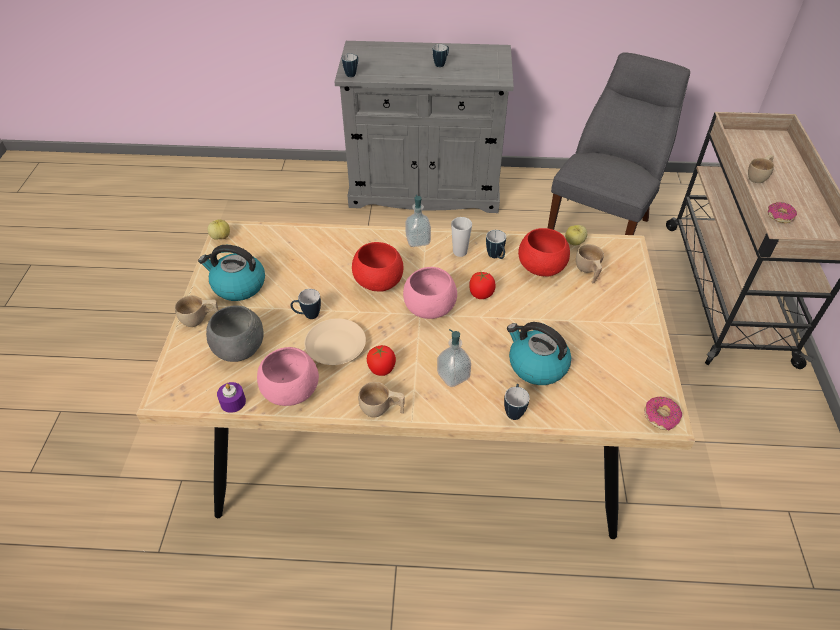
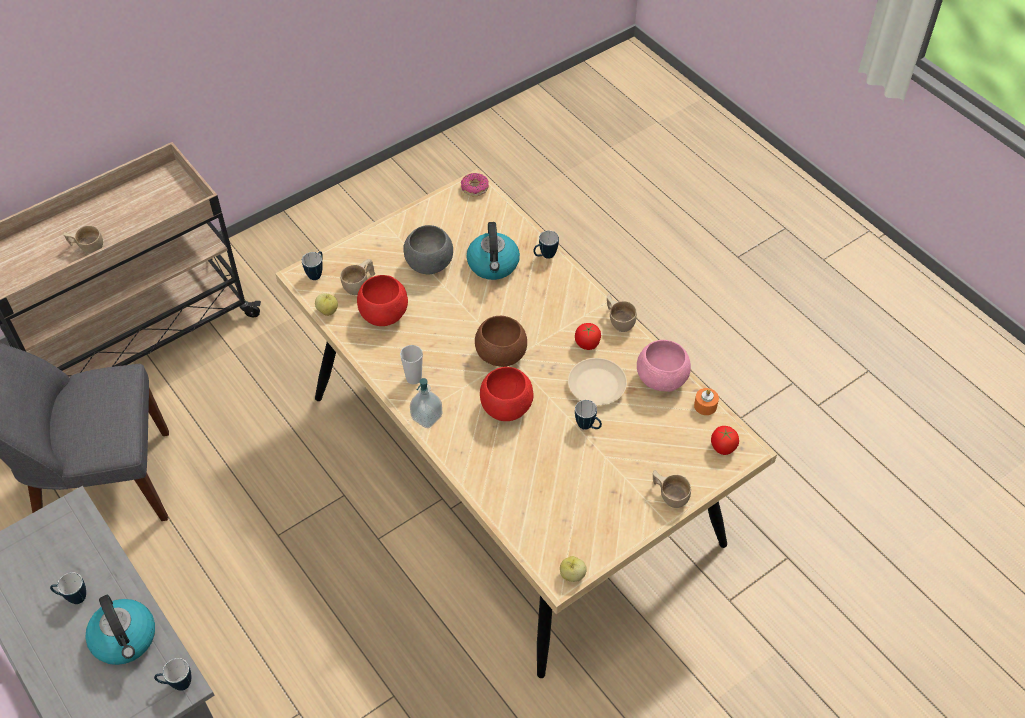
camera: 130 degrees left, 5 degrees up
(233, 402) = (705, 406): purple candle -> orange candle
(238, 285) = (610, 503): kettle -> kettle (125, 639)
(240, 349) = (663, 442): grey bowl -> grey bowl (429, 264)
(429, 308) = (500, 356): pink bowl -> brown bowl
(453, 376) = (550, 302): soap dispenser -> none
(481, 294) = (452, 334): tomato -> tomato (722, 447)
(496, 257) = (397, 350): mug -> mug (316, 273)
(779, 216) = (150, 215): donut -> none

